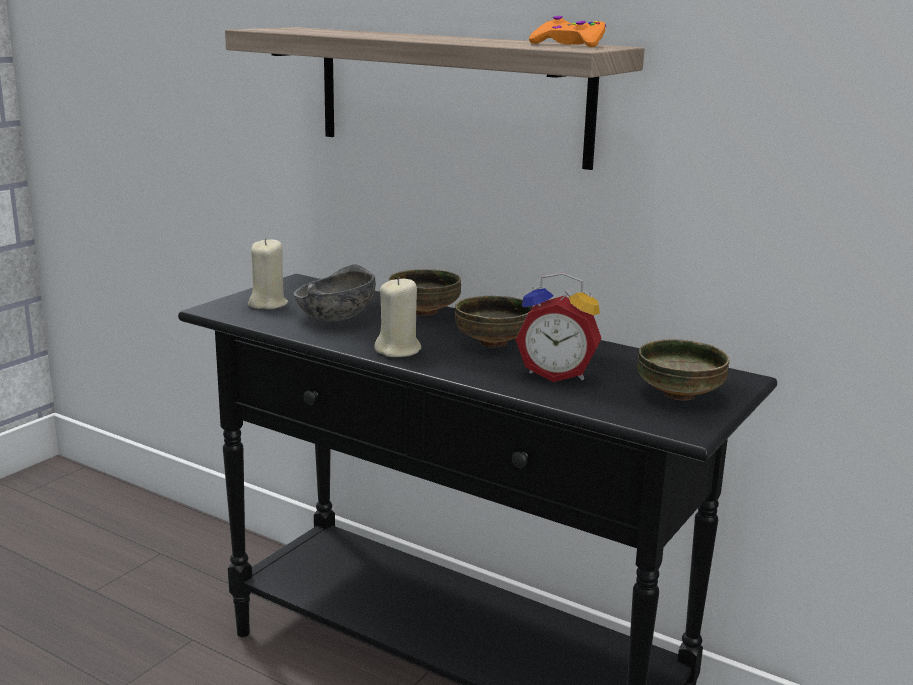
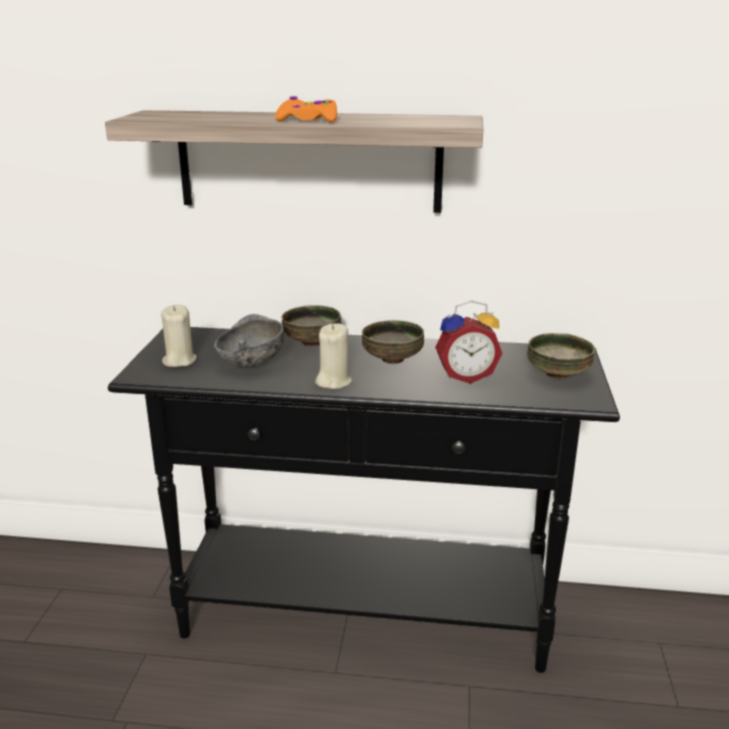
camera: 25 degrees left, 5 degrees up
(569, 44) = (434, 118): orange game controller -> orange game controller (308, 120)

